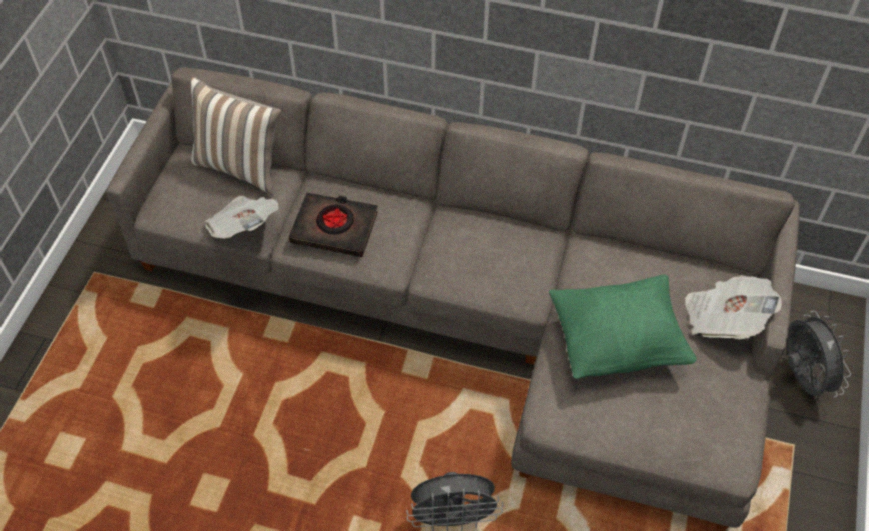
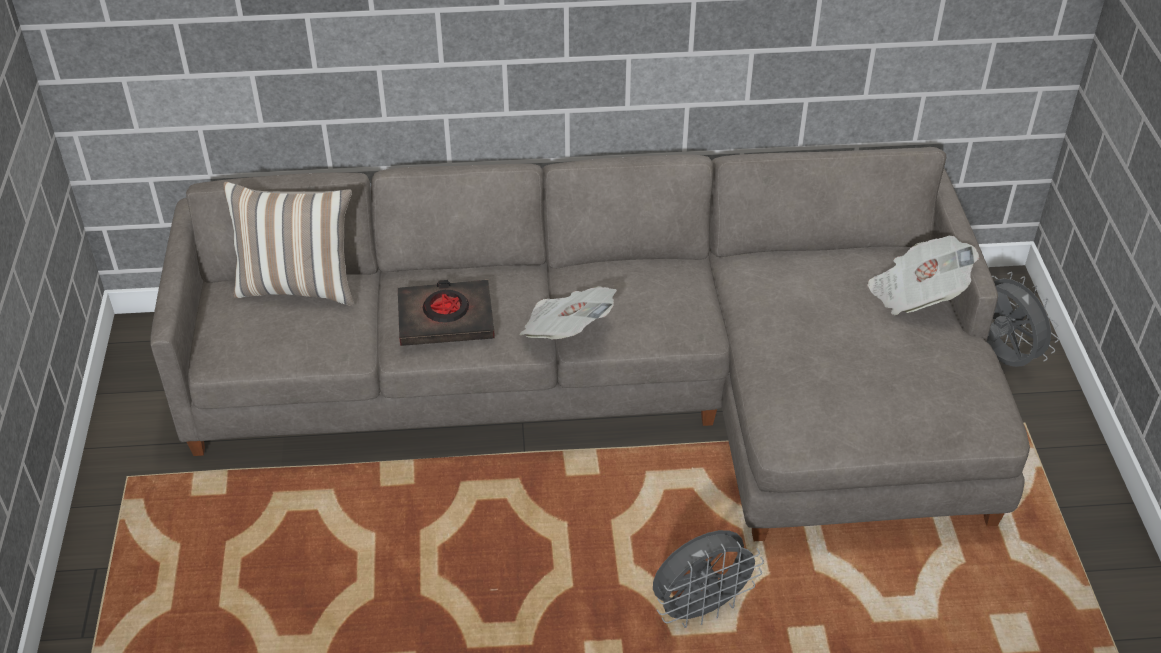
camera: 20 degrees left, 10 degrees down
(244, 227) = (336, 346): newspaper -> newspaper (567, 331)
(617, 342) = (819, 346): green pillow -> none

